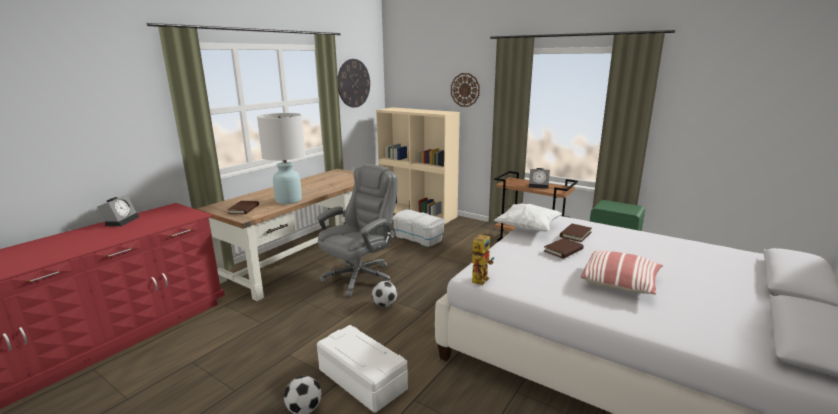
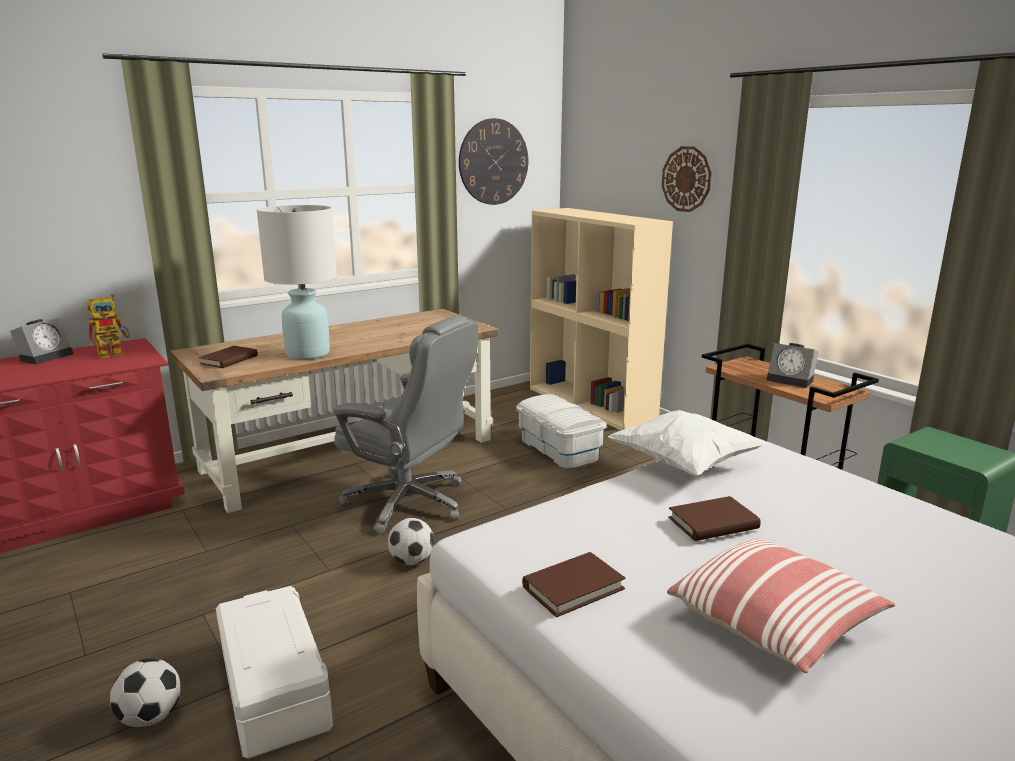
camera: 20 degrees right, 0 degrees up
(360, 277) = (409, 503): grey office chair -> grey office chair turned 60 degrees clockwise
(480, 278) = (488, 549): toy robot -> toy robot (115, 353)
(575, 234) = (772, 493): brown book -> brown book (573, 588)

